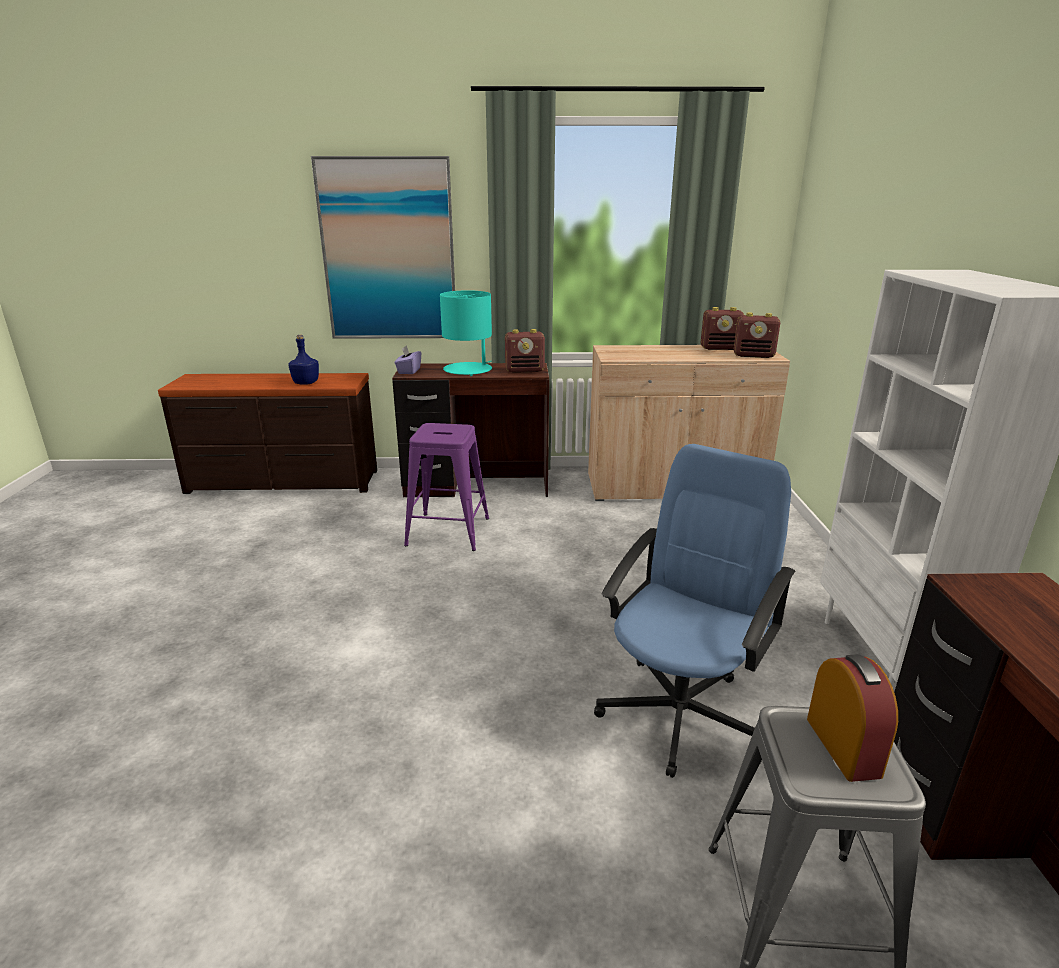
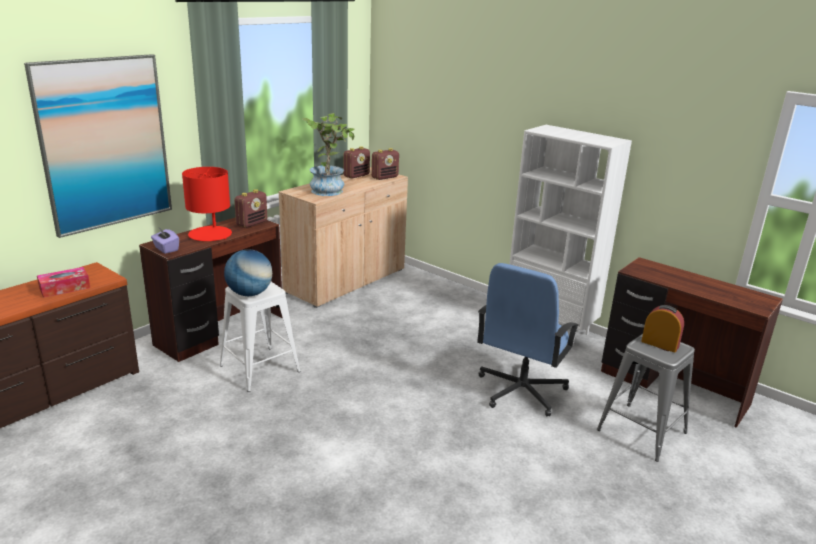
camera: 50 degrees left, 0 degrees up
(306, 383) = (65, 288): blue bottle -> tissue box
(429, 434) = (249, 294): none -> globe
(448, 531) = (260, 368): purple stool -> white stool
(468, 370) = (210, 234): turquoise table lamp -> red table lamp
(652, 353) = (330, 189): none -> potted plant
(680, 712) = (520, 391): blue office chair -> blue office chair turned 135 degrees counterclockwise

